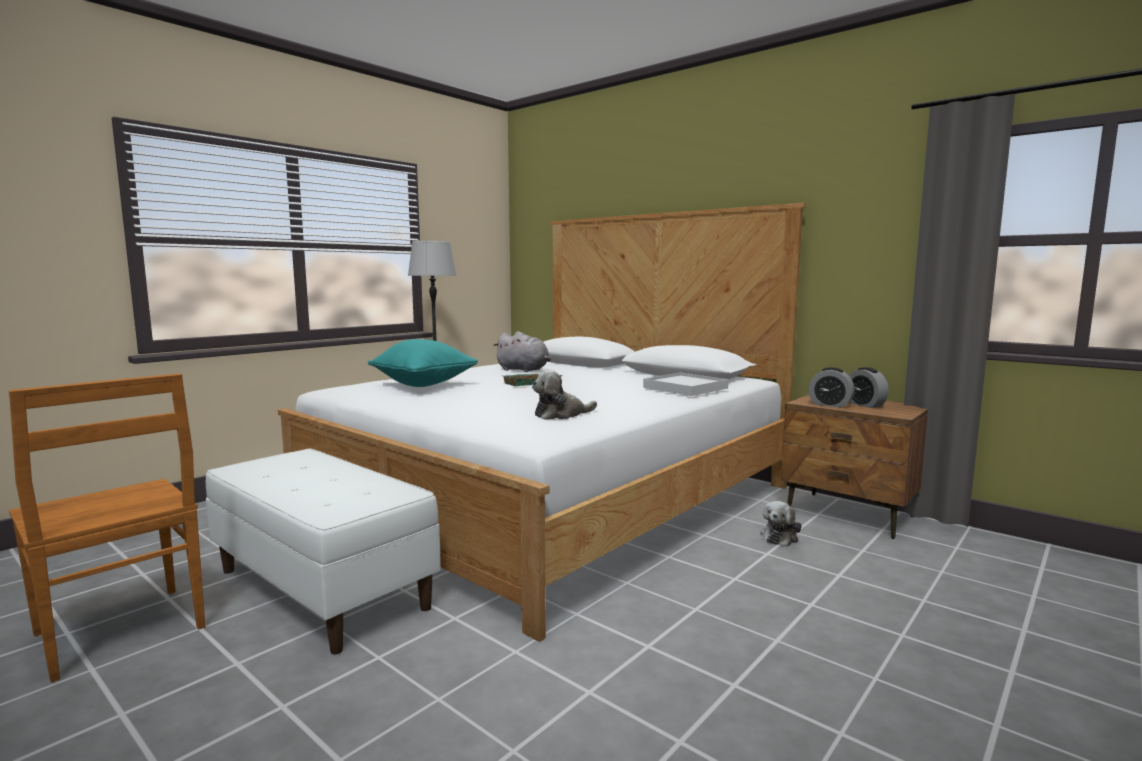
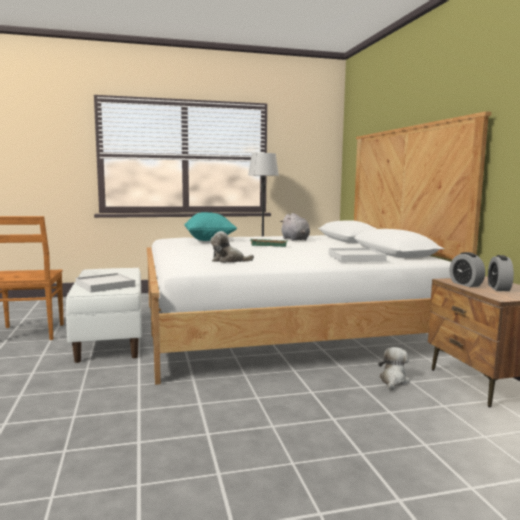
camera: 35 degrees right, 0 degrees up
(341, 492) = (105, 285): none -> white tray
(780, 536) = (393, 381): plush toy -> plush toy turned 135 degrees clockwise

